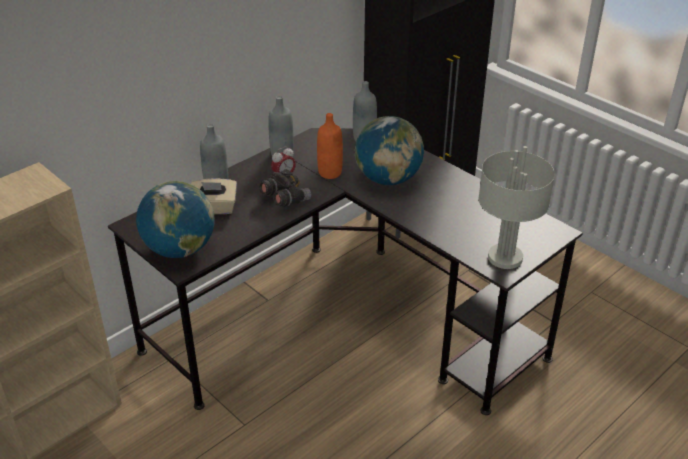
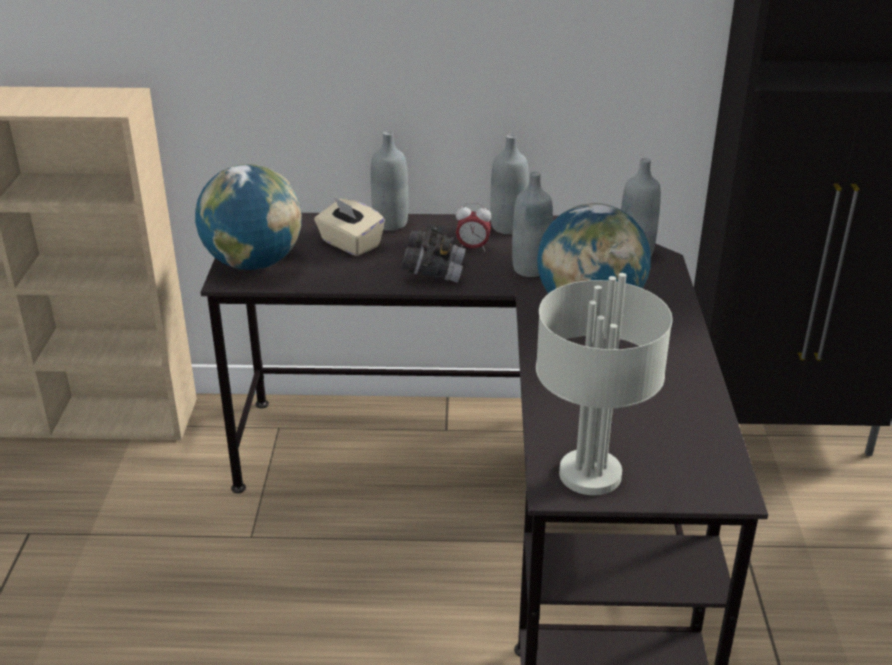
camera: 45 degrees right, 5 degrees down
(330, 173) = (530, 269): orange bottle -> grey bottle

